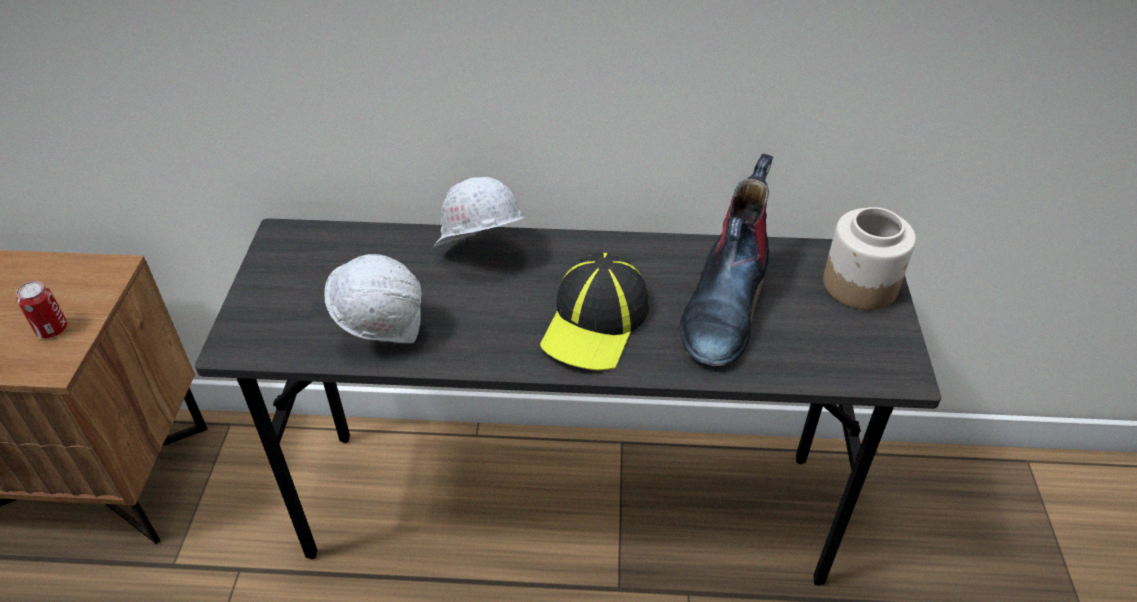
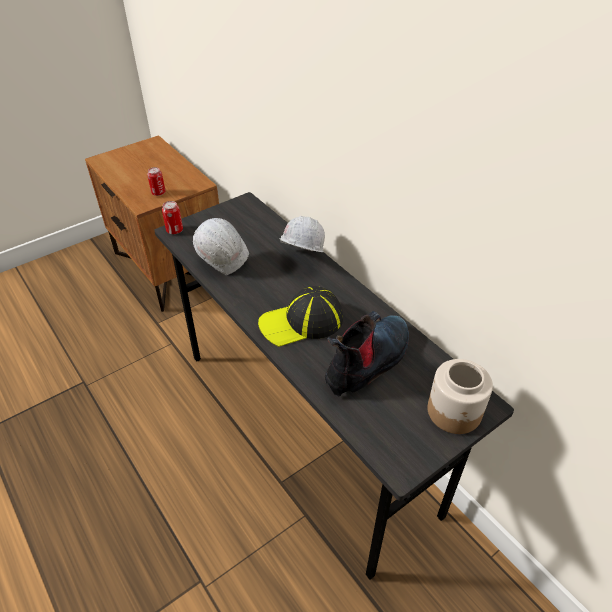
camera: 50 degrees right, 0 degrees up
(233, 344) = (174, 230): none -> can
(725, 305) = (368, 362): boot -> boot turned 150 degrees clockwise

